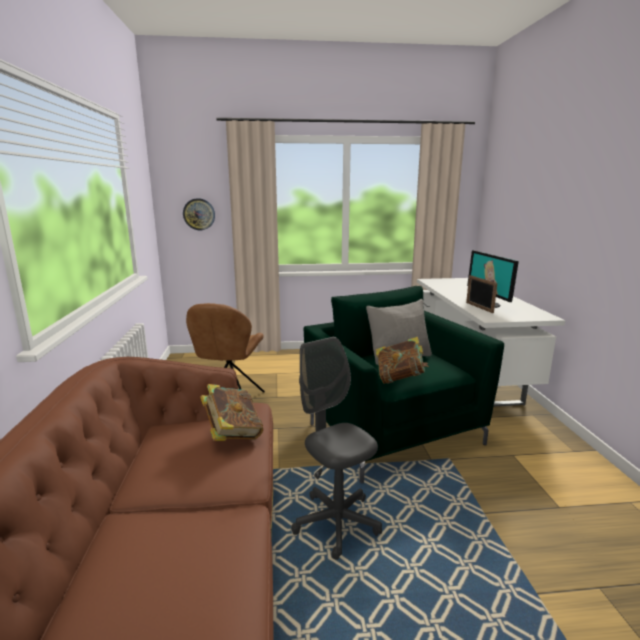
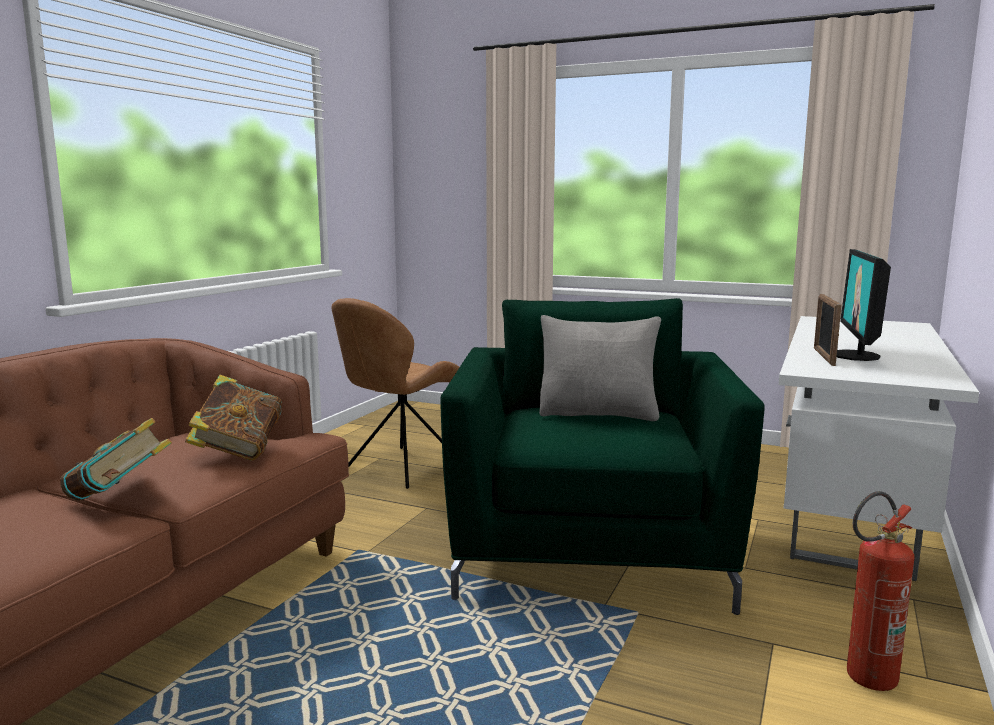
camera: 30 degrees right, 5 degrees down
(199, 214) = (449, 192): wall clock -> none
(336, 523) = (358, 631): grey office chair -> none
(400, 379) = (546, 437): book -> book (119, 499)
(559, 461) = (864, 681): none -> fire extinguisher

